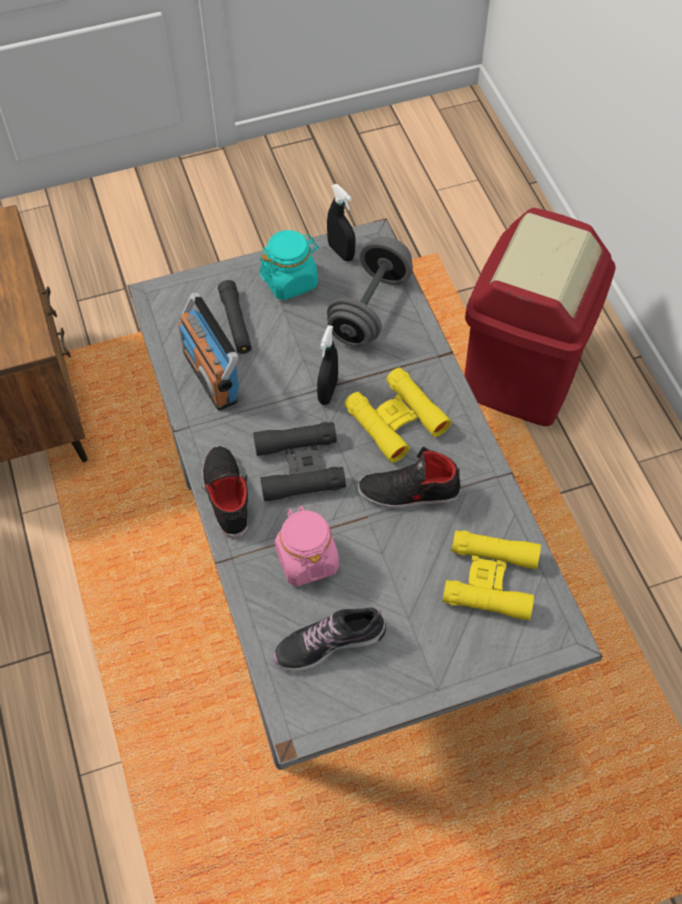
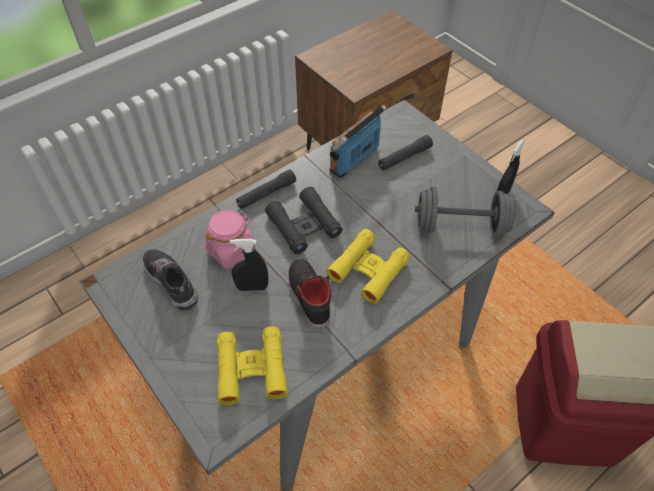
camera: 70 degrees right, 5 degrees down
(225, 495) = (266, 194): black shoe -> black flashlight
(290, 281) = (457, 174): turquoise jar -> none
(328, 391) = (373, 223): black spray bottle -> black spray bottle (252, 287)

